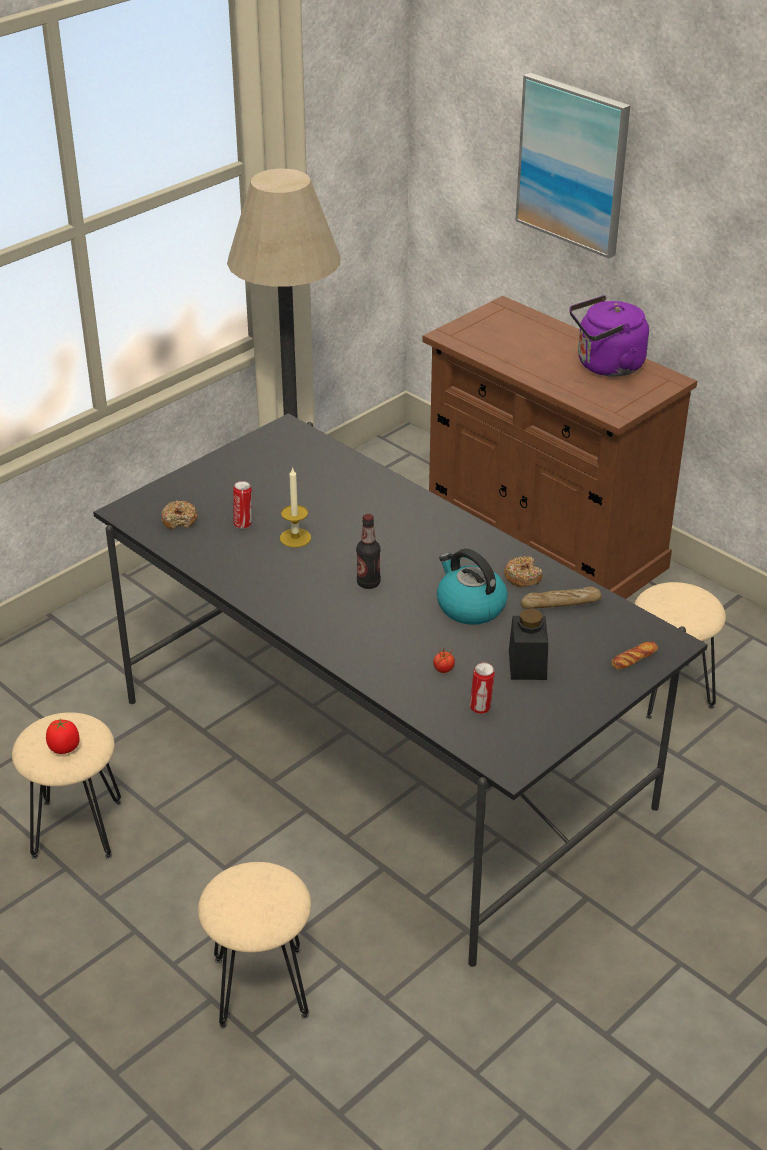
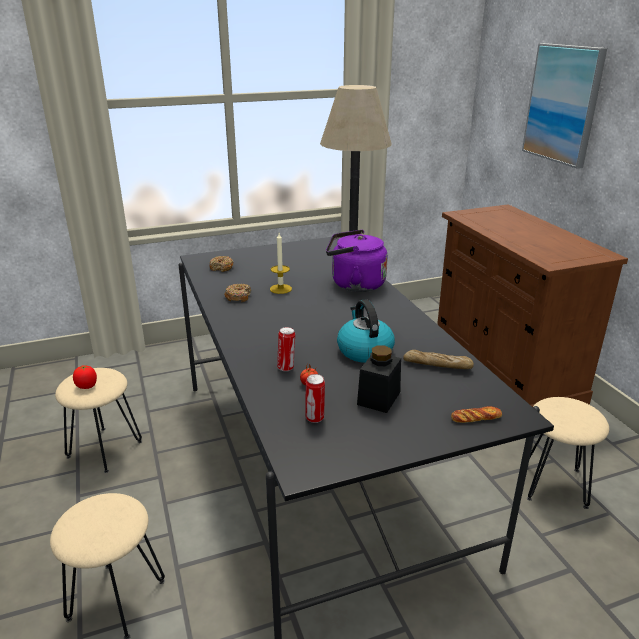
camera: 25 degrees right, 10 degrees down
(243, 524) = (256, 276): can -> can (286, 367)
(368, 583) = (304, 321): bottle -> none
(522, 577) = (419, 342): donut -> donut (238, 297)
(606, 366) = (559, 241): purple kettle -> purple kettle (354, 284)

